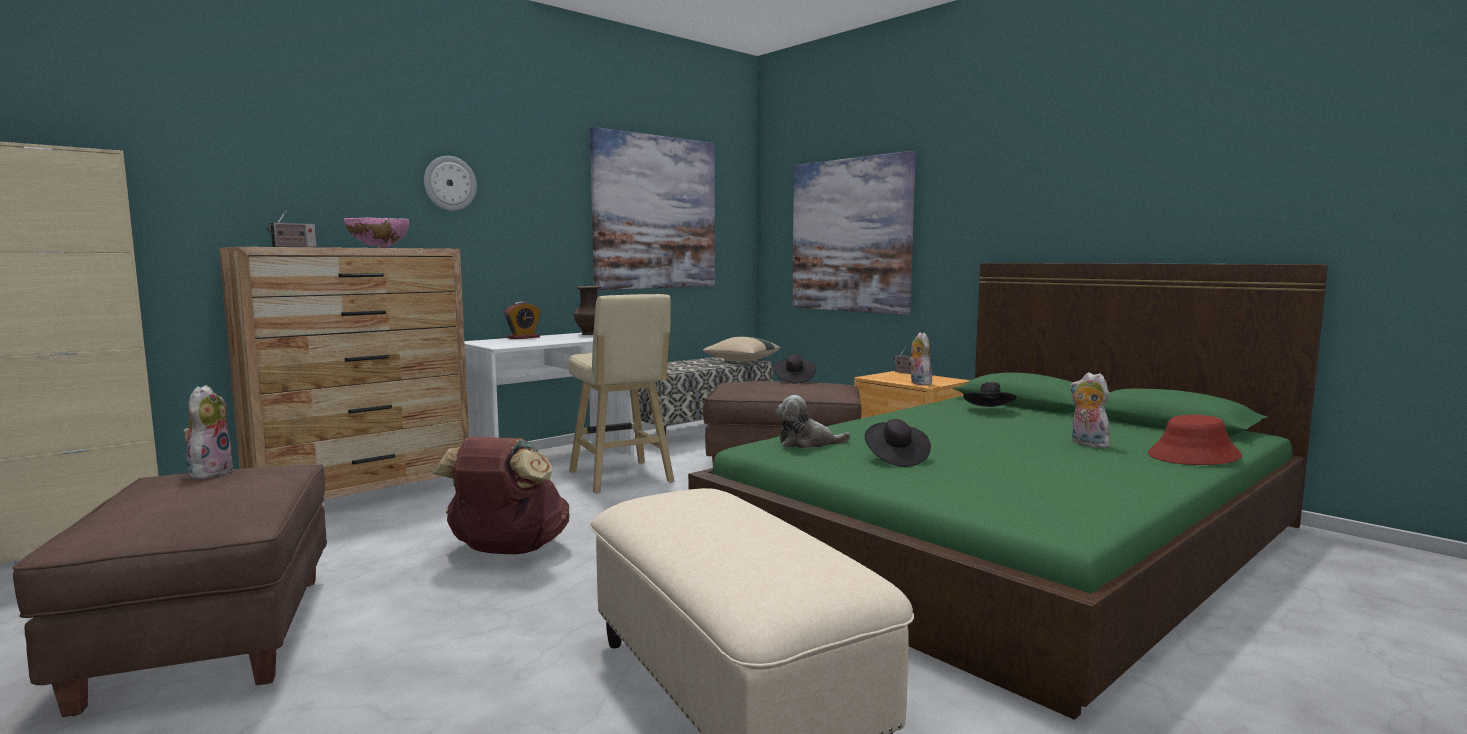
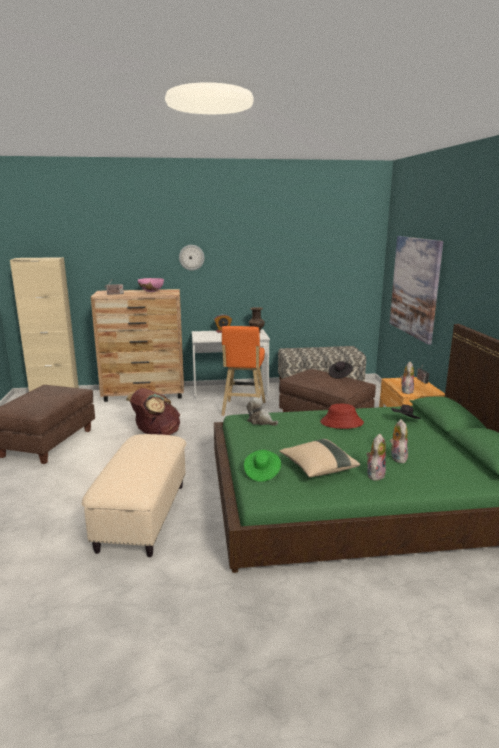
camera: 35 degrees right, 10 degrees up
(209, 472) = (55, 388): plush toy -> plush toy (374, 474)
(622, 478) = (243, 410): beige stool -> orange stool
(655, 213) = (308, 265): picture -> none
(741, 361) = (348, 353): beige pillow -> beige pillow (318, 468)
(895, 458) = (279, 440): black hat -> none
(981, 500) = (261, 473): none -> green hat
(1194, 456) = (435, 482): red hat -> red hat (341, 423)

